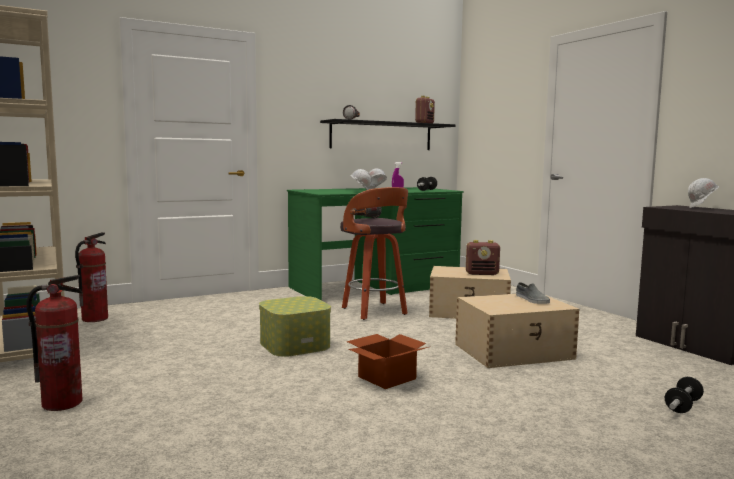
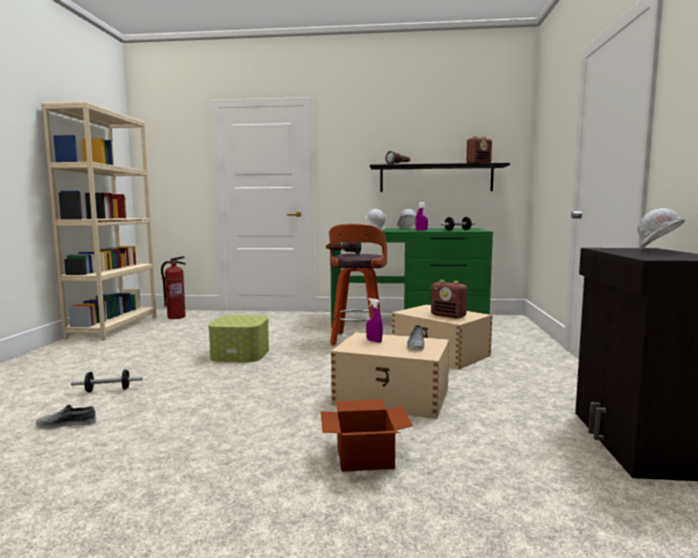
camera: 35 degrees right, 0 degrees up
(62, 403) = (46, 362): fire extinguisher -> none
(298, 449) = (67, 424): none -> grey shoe
(386, 377) = (237, 392): cardboard box -> cardboard box (365, 456)
(495, 302) = (374, 341): none -> purple spray bottle
(683, 406) = (434, 499): dumbbell -> dumbbell (108, 390)

